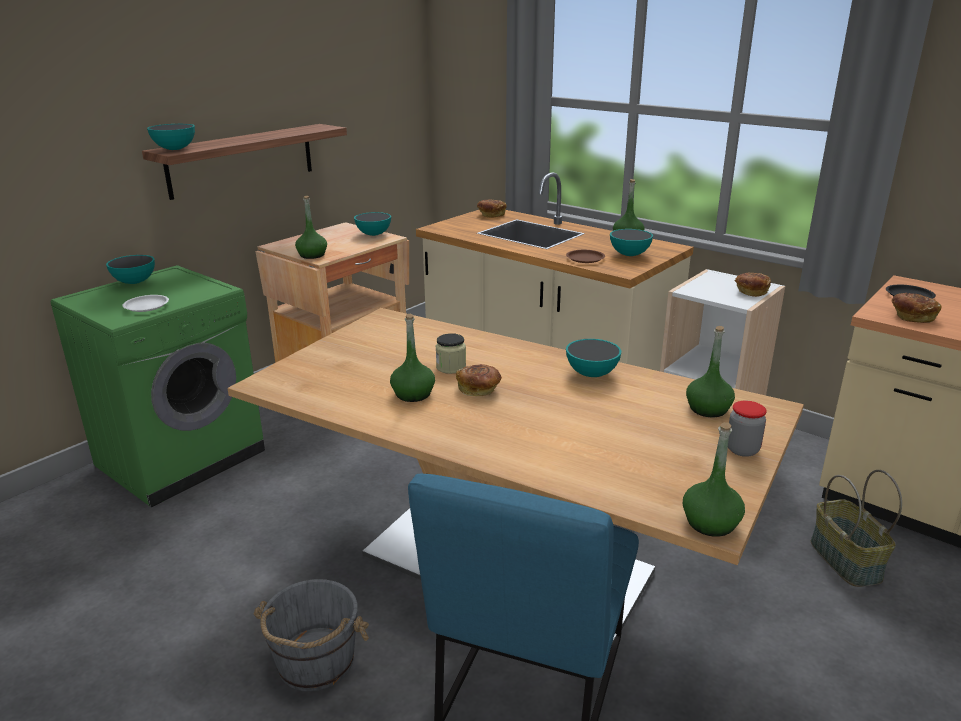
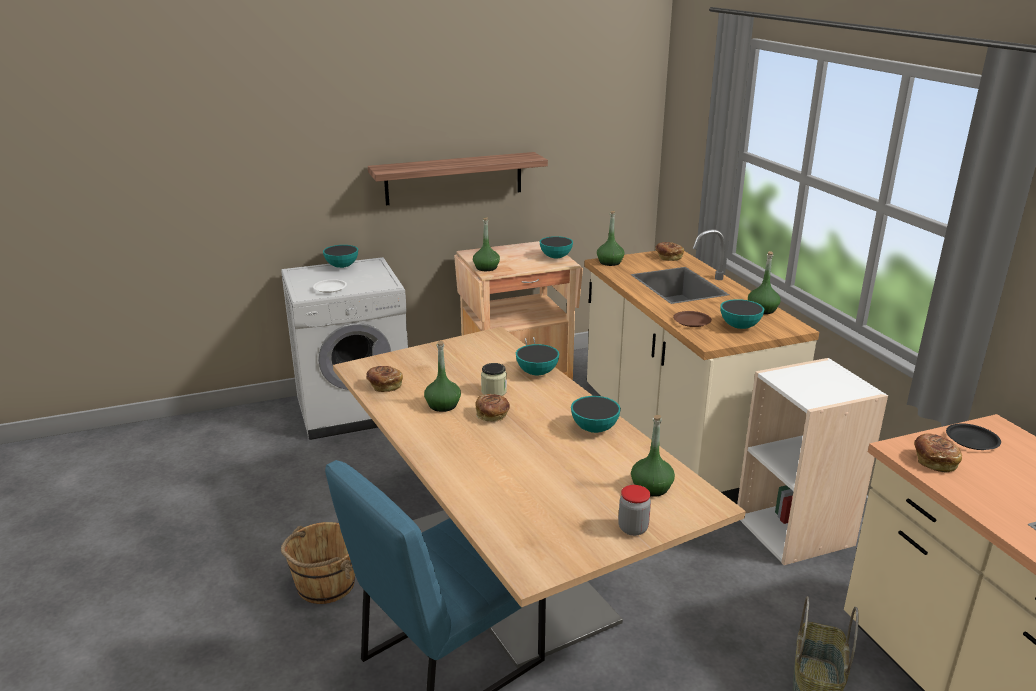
camera: 30 degrees right, 0 degrees up
(175, 149) = (388, 168): bowl -> bowl (537, 373)
(183, 459) = (354, 411): green washing machine -> white washing machine
(315, 663) = (324, 585): grey bucket -> brown bucket
(710, 523) = (530, 570): green bottle -> green bottle (610, 262)
(751, 292) = (839, 392): bread -> bread (384, 386)

